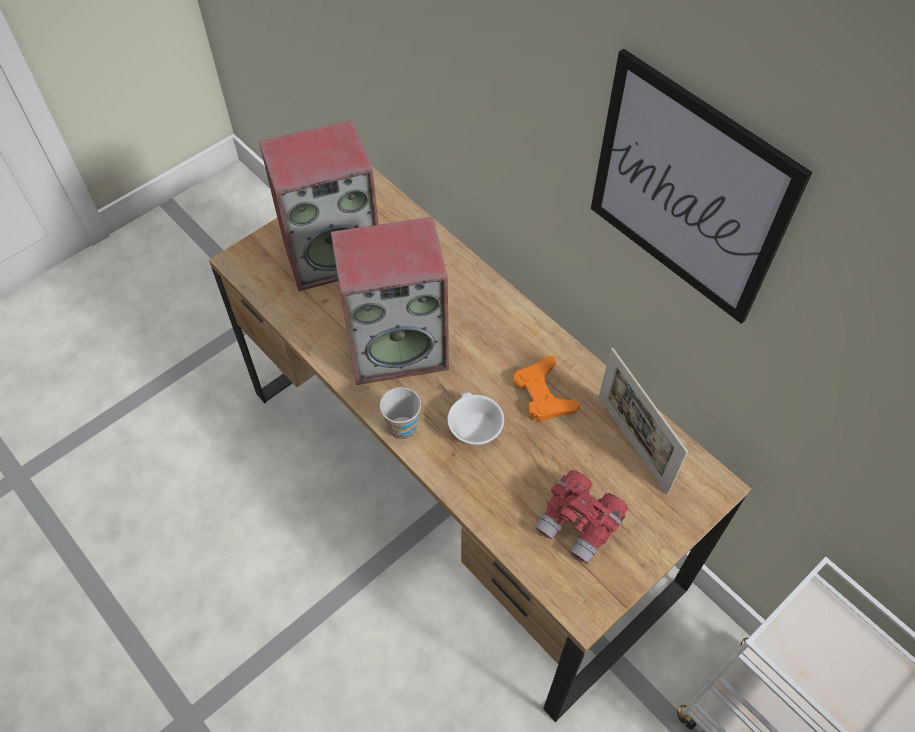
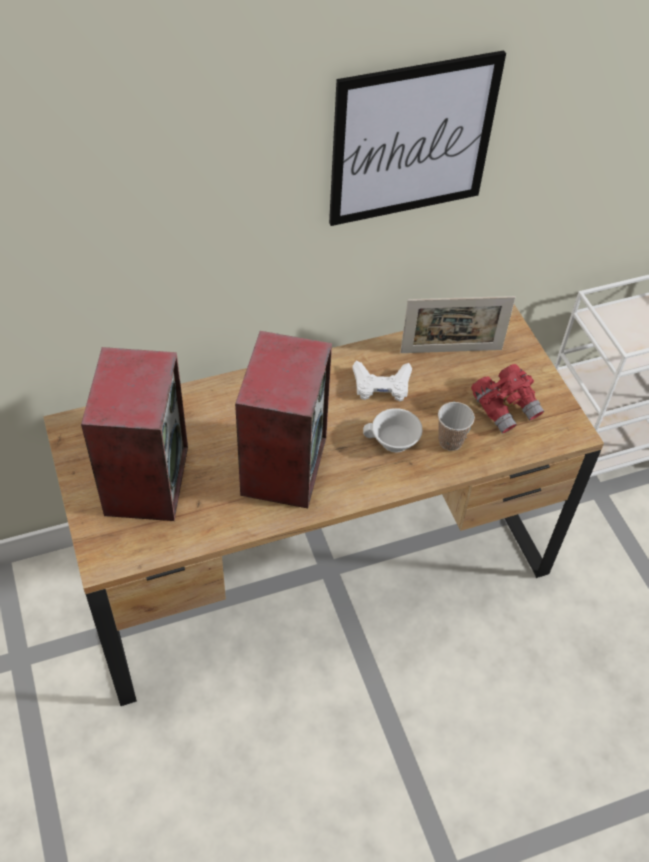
camera: 70 degrees left, 5 degrees down
(402, 428) = (369, 489): cup -> cup (450, 441)
(543, 394) = (381, 385): orange game controller -> white game controller

